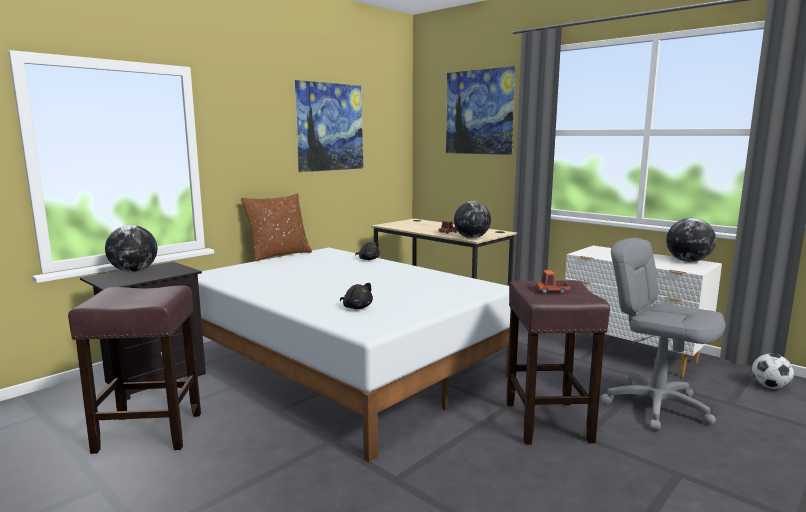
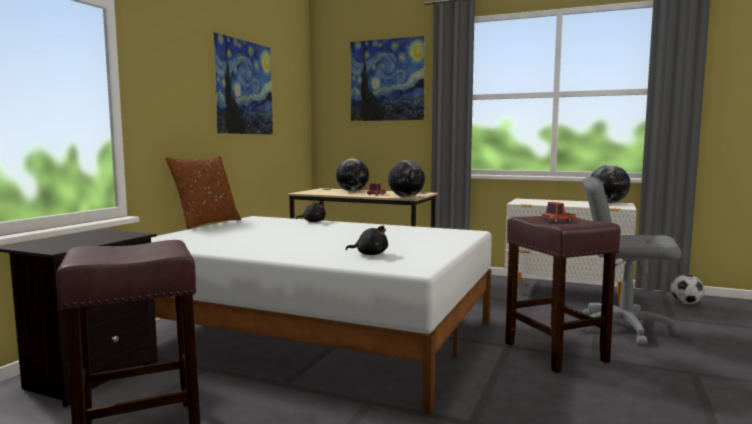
camera: 20 degrees left, 5 degrees down
(134, 271) = (64, 238): globe -> globe (352, 191)

